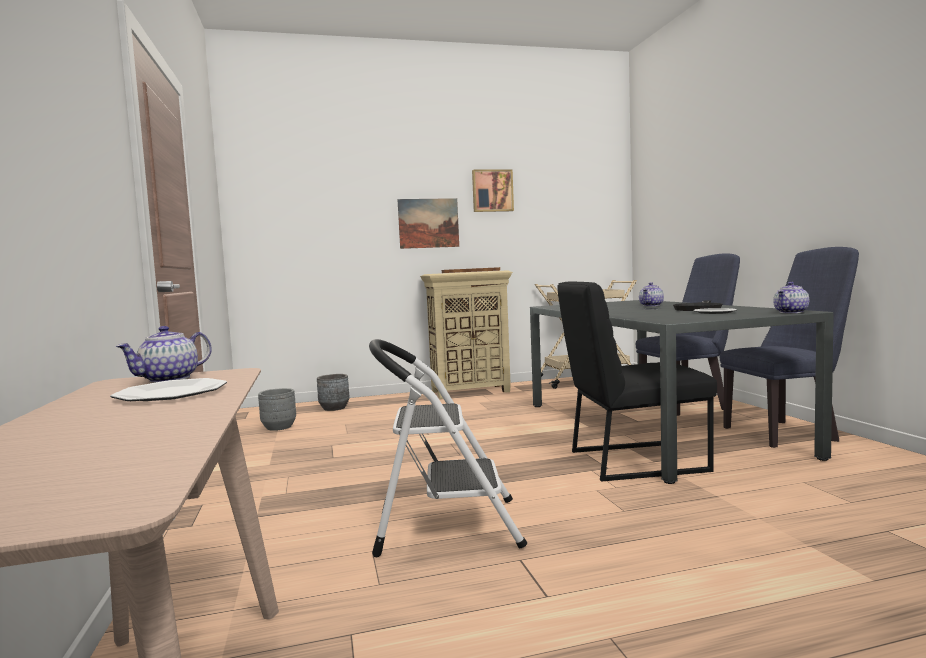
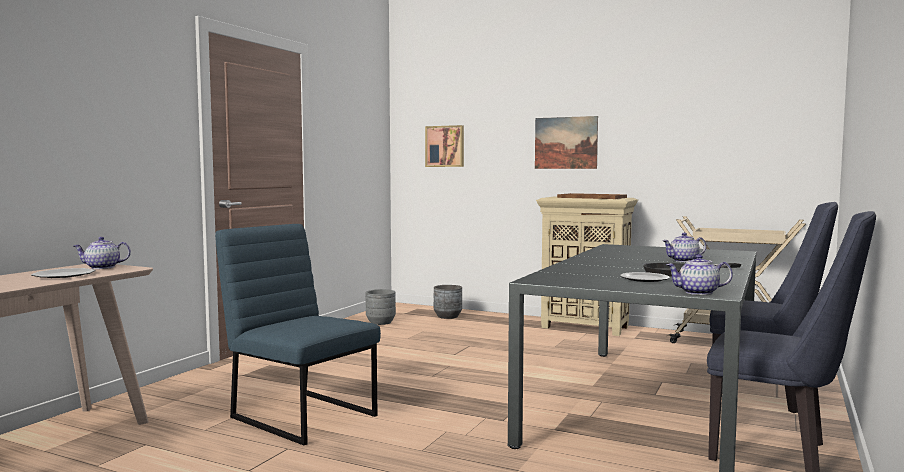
camera: 40 degrees right, 0 degrees up
(443, 526) = (301, 415): step ladder -> blue chair
(492, 191) = (640, 106): picture -> picture (445, 146)
(633, 461) = (538, 423): black chair -> none

